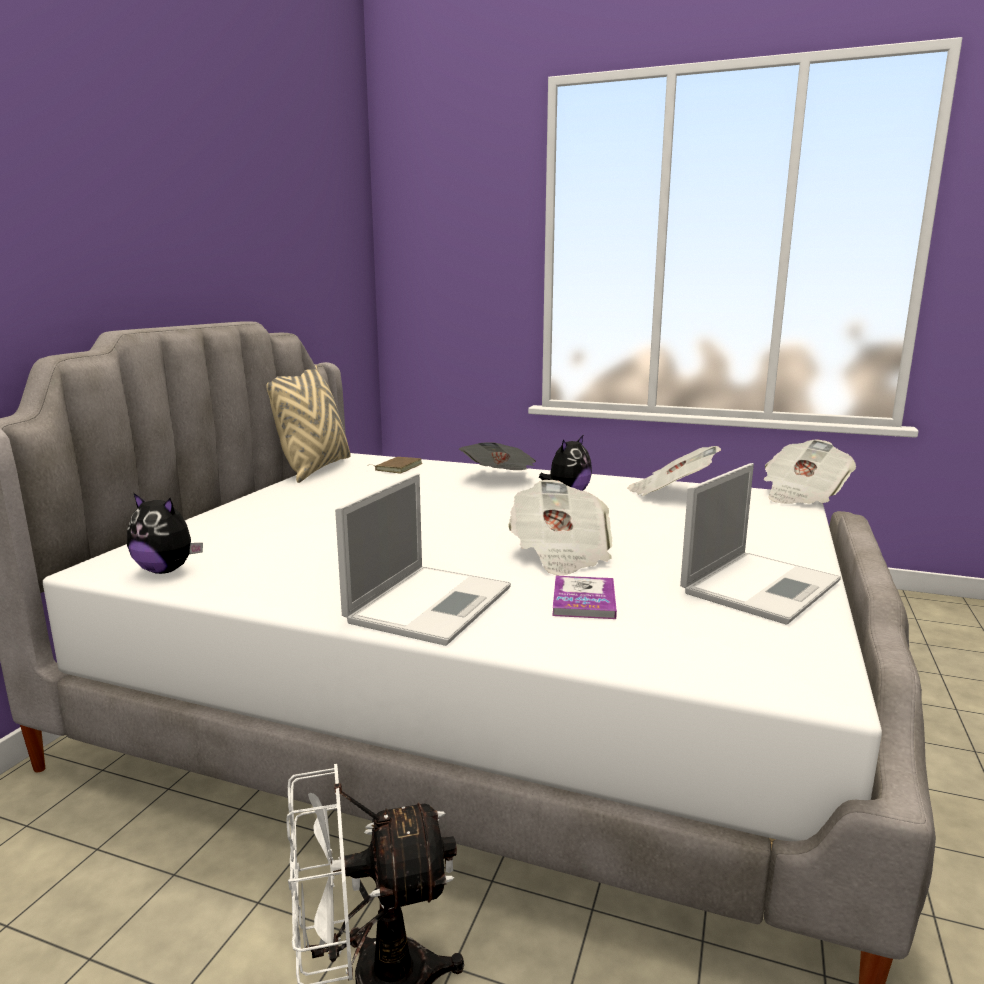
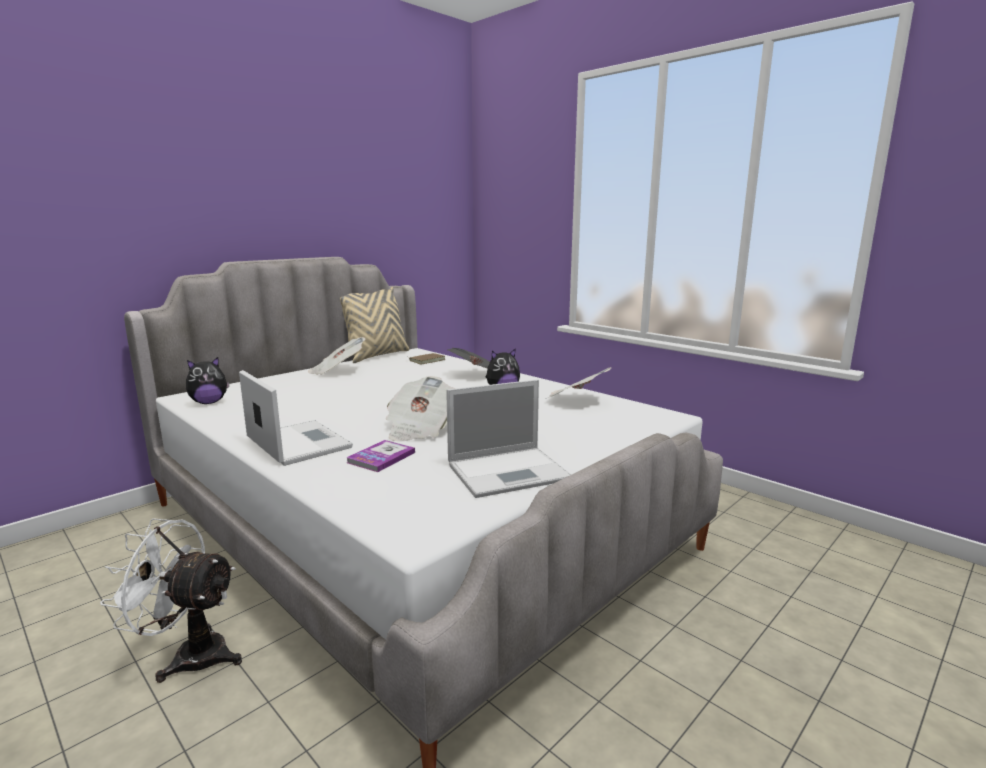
camera: 25 degrees right, 0 degrees up
(167, 570) = (209, 402): plush toy -> plush toy turned 75 degrees counterclockwise
(431, 603) = (297, 443): laptop -> laptop turned 90 degrees counterclockwise
(802, 495) = (678, 416): newspaper -> newspaper (337, 371)

